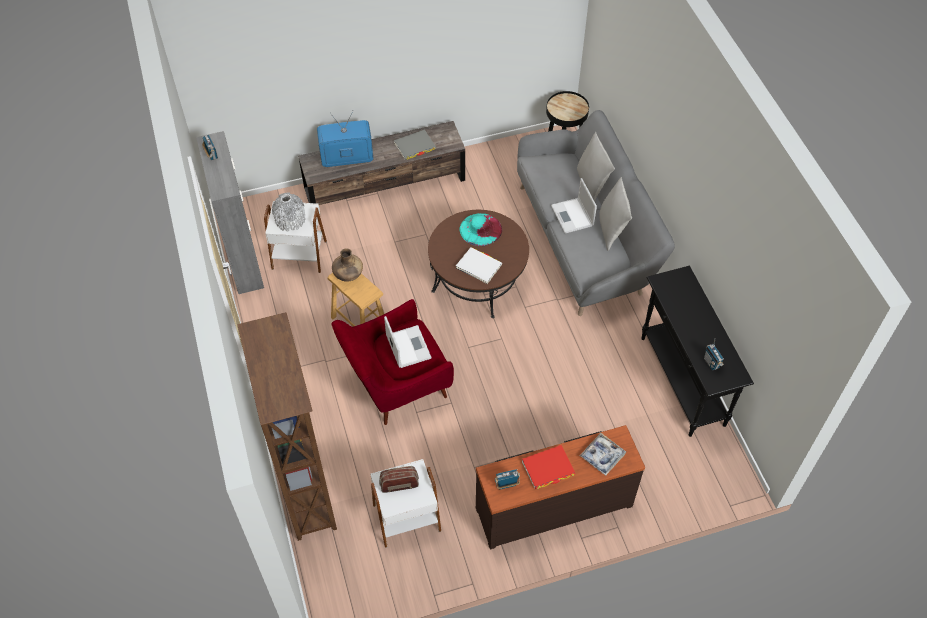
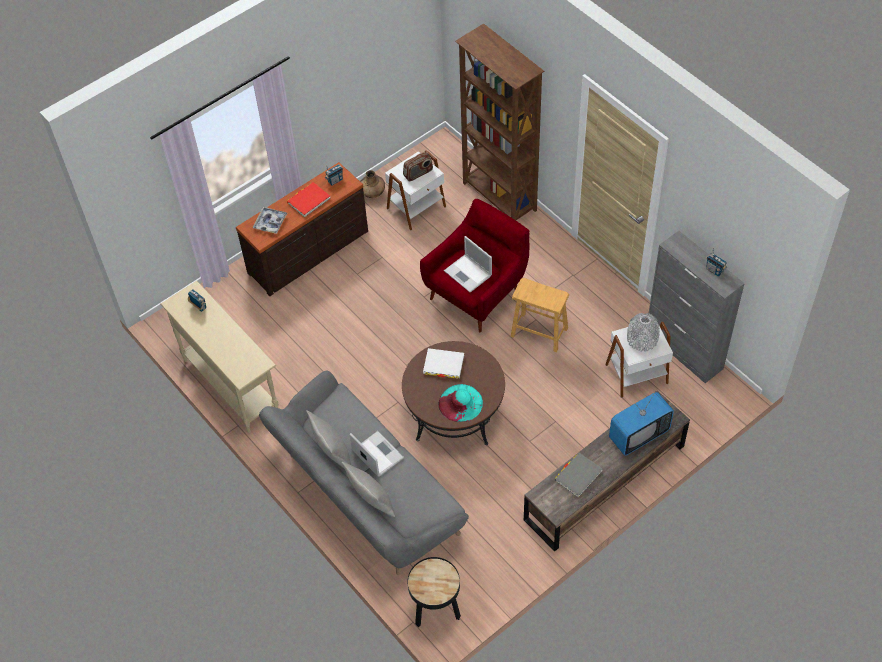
camera: 160 degrees right, 0 degrees up
(348, 275) = (551, 300): brown vase -> brown vase (372, 193)
(682, 381) = (231, 385): black console table -> beige console table

